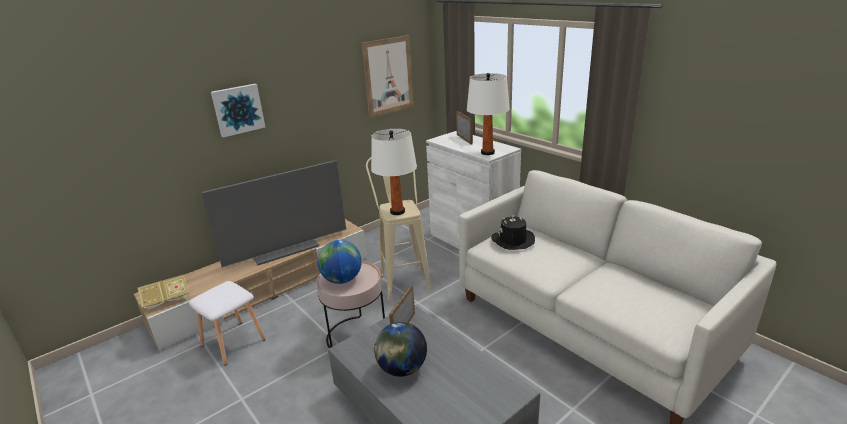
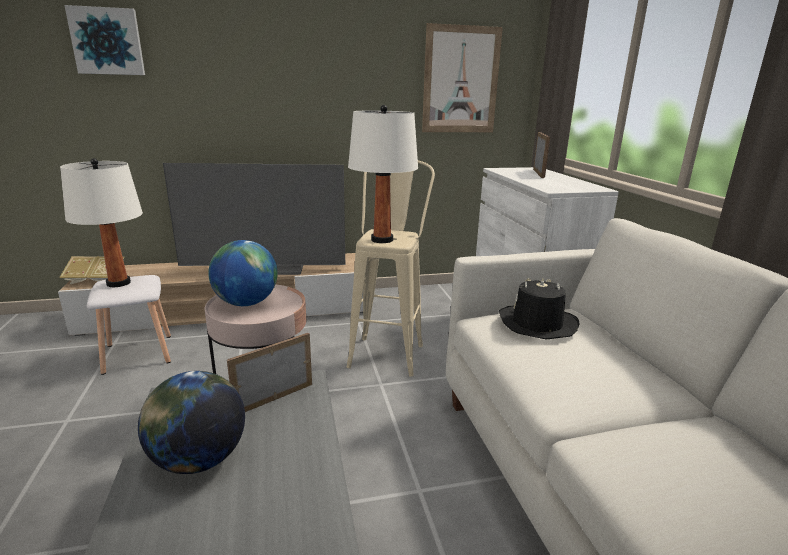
camera: 25 degrees right, 5 degrees down
(238, 109) = (239, 76): picture -> picture (107, 41)
(487, 153) = (556, 187): white table lamp -> white table lamp (118, 283)

